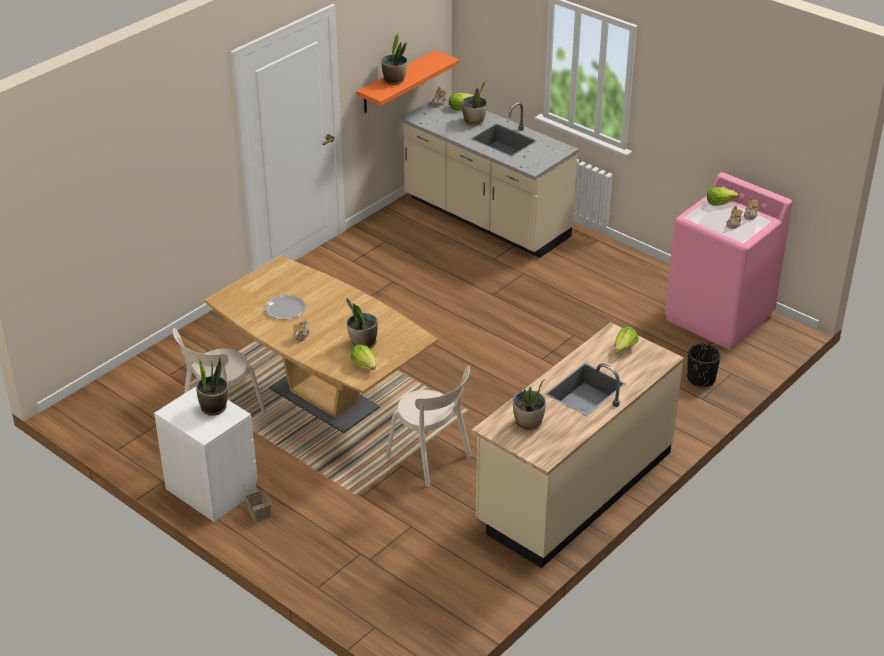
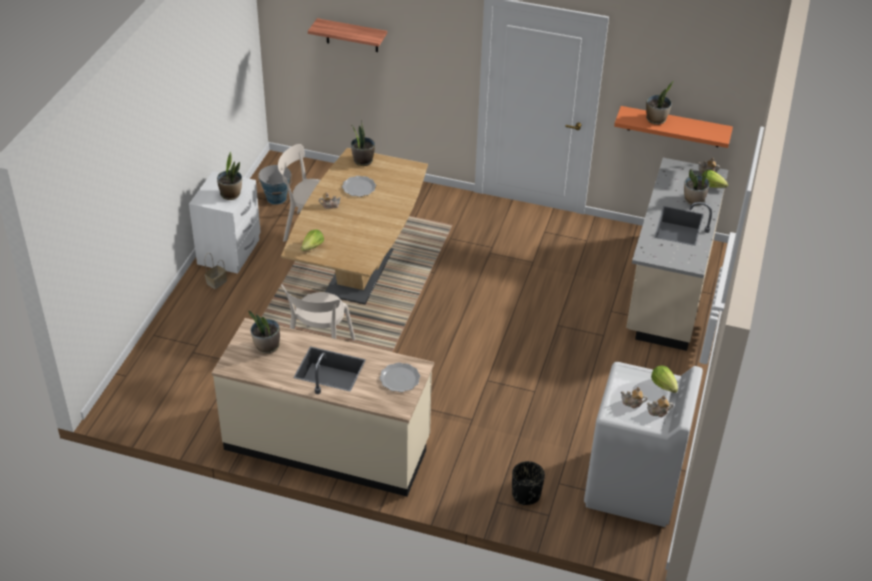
camera: 65 degrees right, 5 degrees up
(113, 190) = (352, 35): none -> shelf
(142, 428) = (276, 198): none -> bucket
(363, 343) = (339, 238): potted plant -> potted plant (363, 161)
(624, 348) = (400, 379): lettuce -> plate
(719, 317) = (633, 487): pink washing machine -> white washing machine

